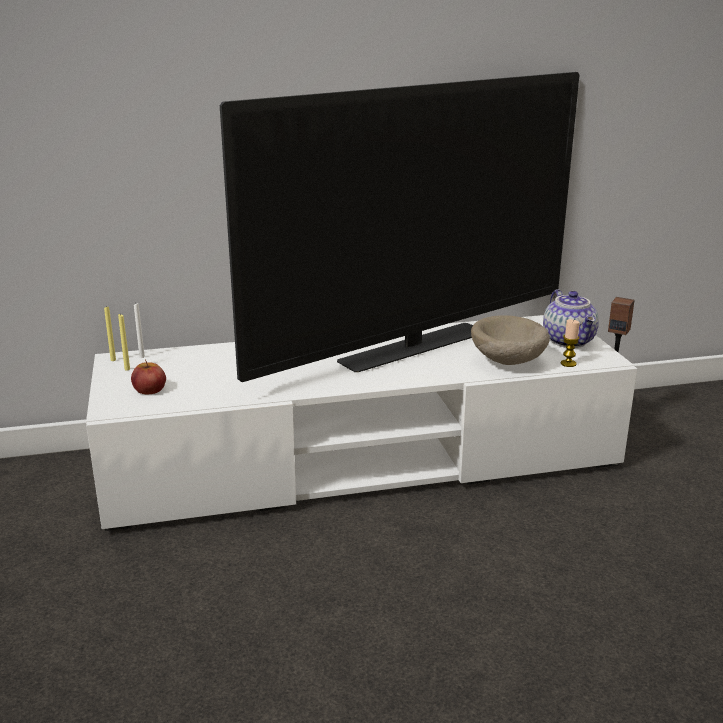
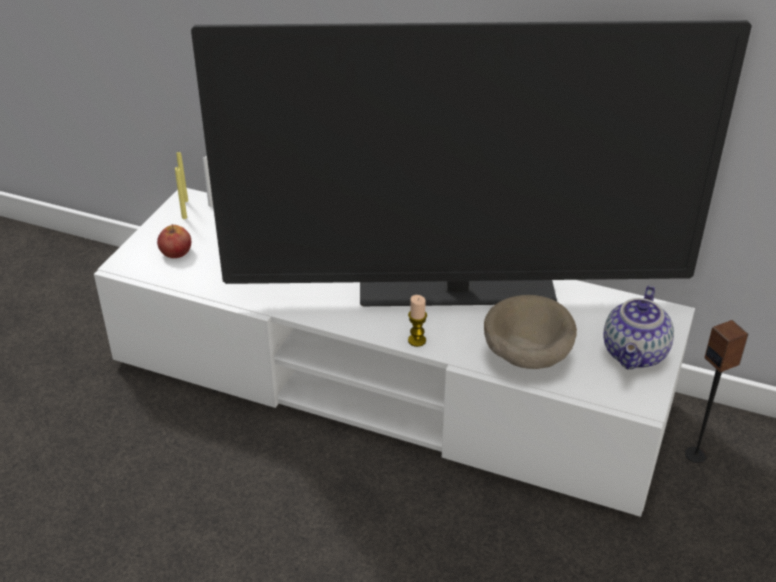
camera: 35 degrees right, 15 degrees up
(568, 363) = (589, 387): candle -> candle (417, 340)

